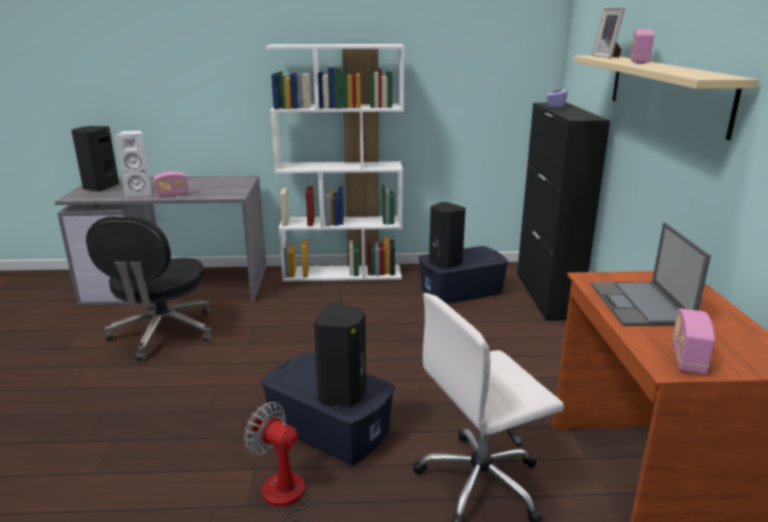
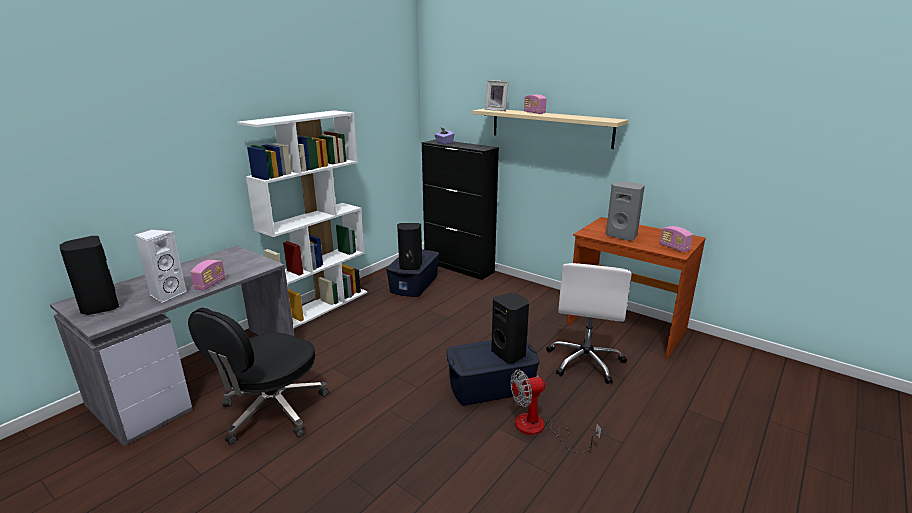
camera: 50 degrees left, 0 degrees up
(163, 333) = (271, 411): black office chair -> black office chair turned 75 degrees clockwise
(640, 304) = (622, 236): laptop -> grey speaker

